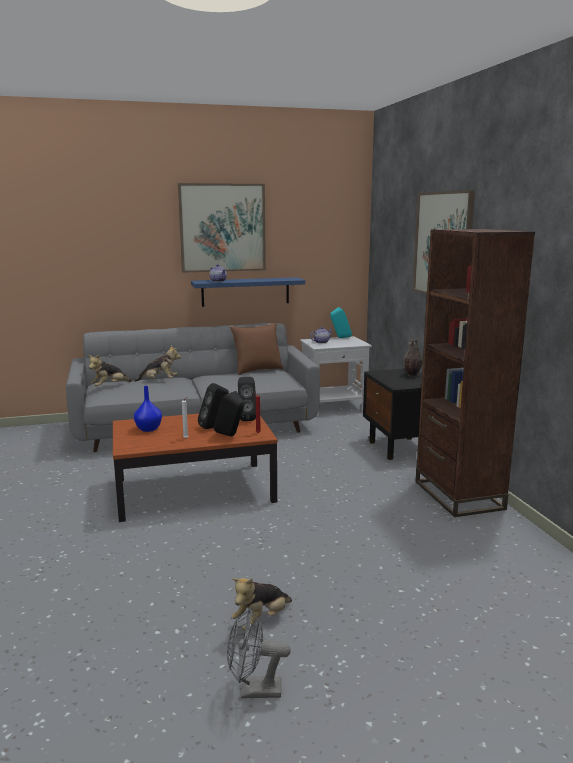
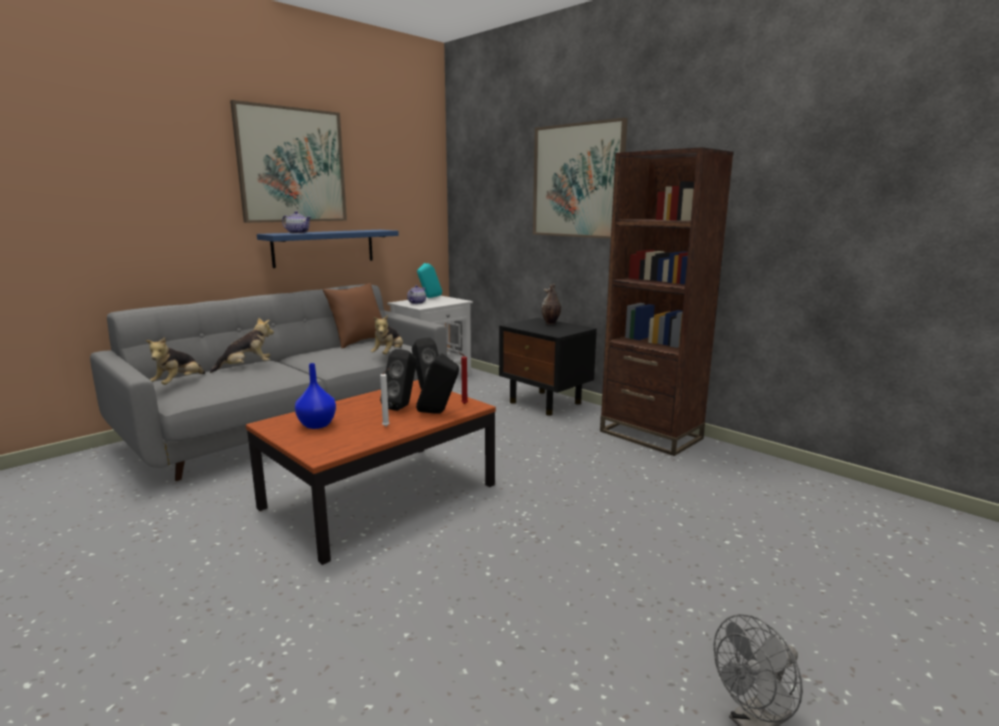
camera: 30 degrees left, 0 degrees up
(261, 620) = (648, 628): plush toy -> plush toy (388, 354)

